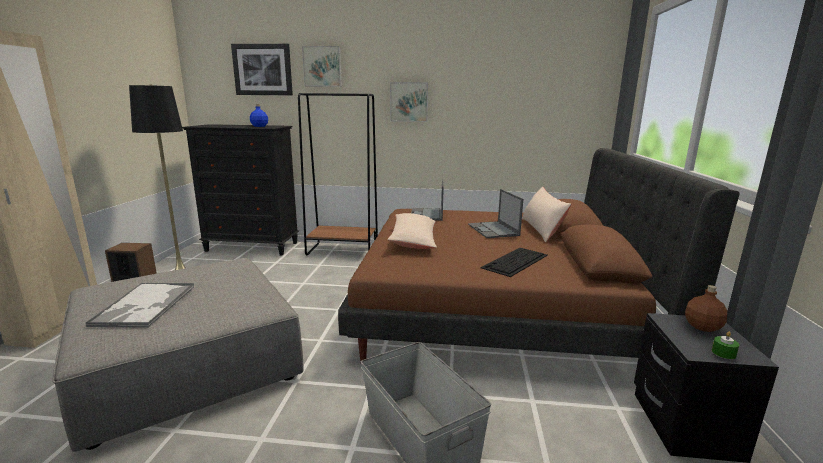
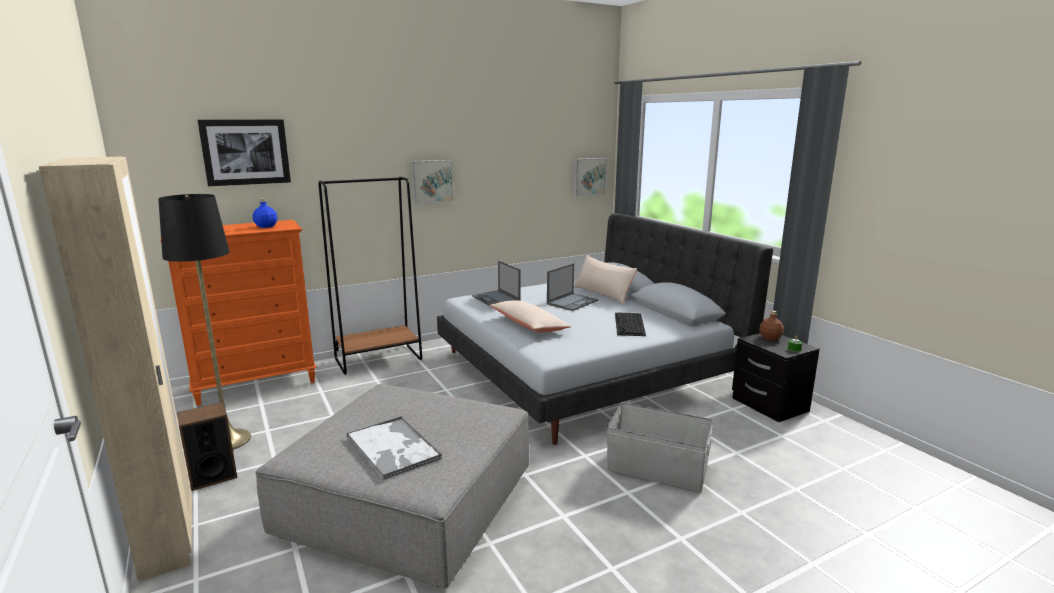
camera: 35 degrees left, 0 degrees up
(253, 247) = (257, 383): black dresser -> orange dresser
(322, 66) = (329, 146): picture -> picture (588, 176)
(493, 230) = (572, 302): laptop -> laptop turned 90 degrees counterclockwise
(496, 305) = (587, 369): brown bed -> grey bed

